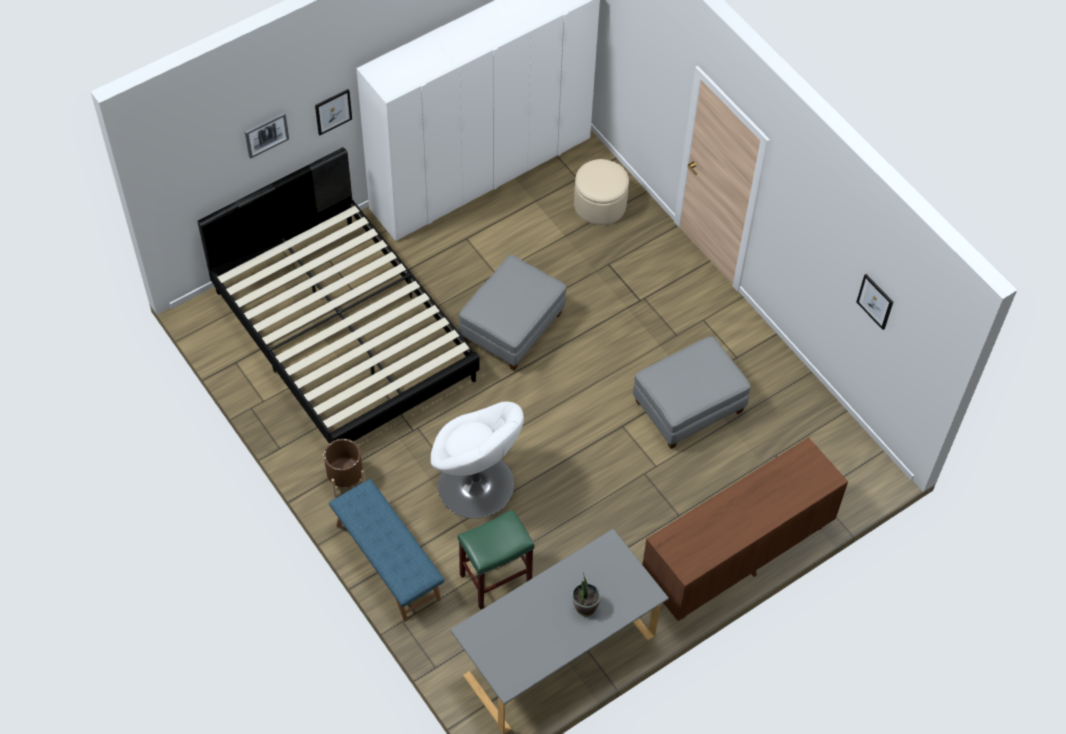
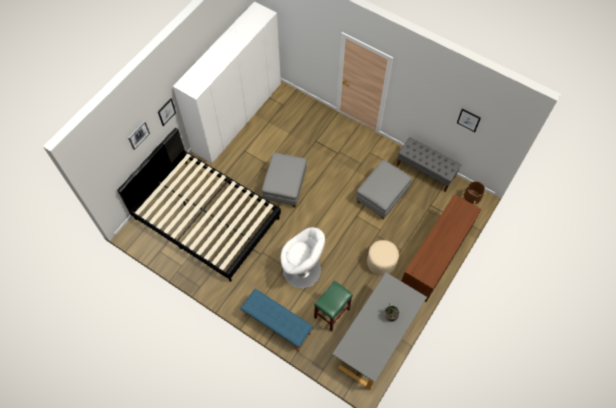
camera: 20 degrees left, 5 degrees up
(345, 479) = (238, 290): brown planter -> brown planter (470, 200)
(600, 205) = (299, 113): beige ottoman -> beige ottoman (381, 262)
(796, 391) = (425, 171): none -> grey bench

